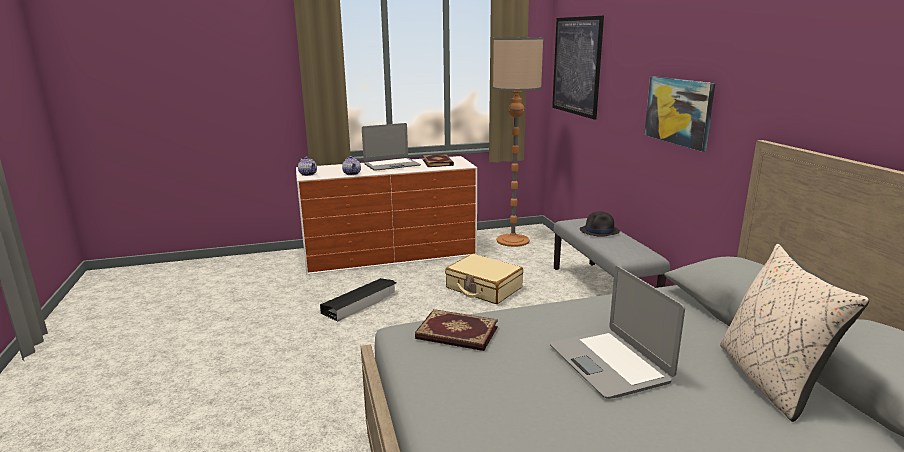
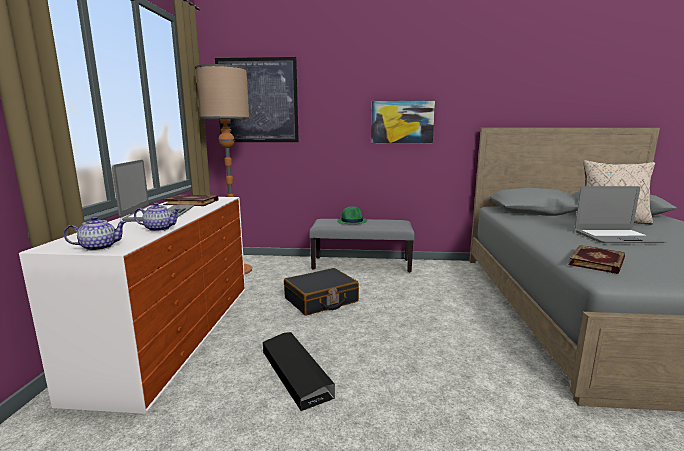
camera: 70 degrees left, 5 degrees down
(483, 288) = (321, 300): beige suitcase -> black suitcase
(599, 231) = (352, 221): black hat -> green hat

